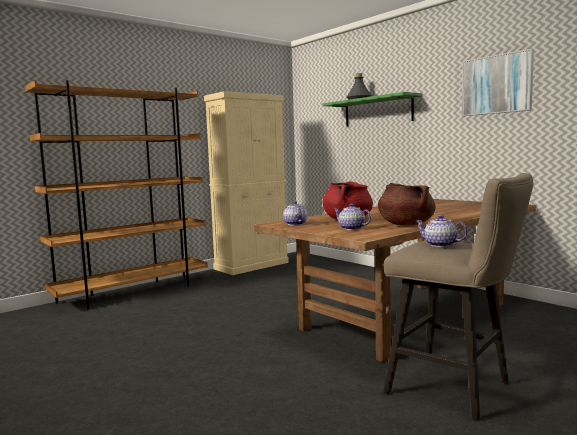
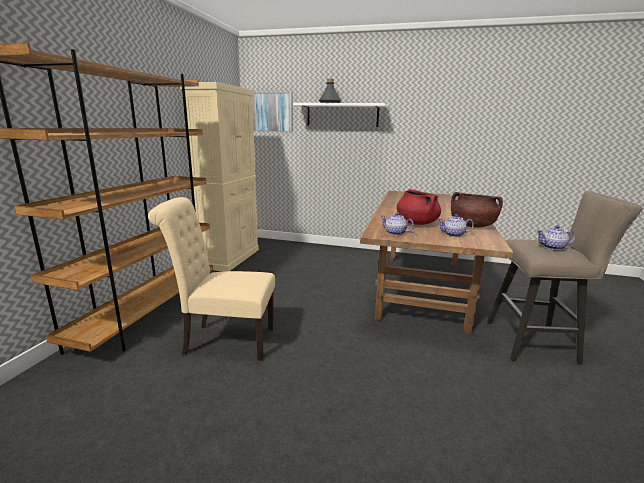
camera: 35 degrees left, 10 degrees up
(153, 316) = (224, 340): none -> beige chair
(378, 111) = (342, 115): green shelf -> white shelf
(496, 84) = (452, 106): picture -> picture (271, 112)

